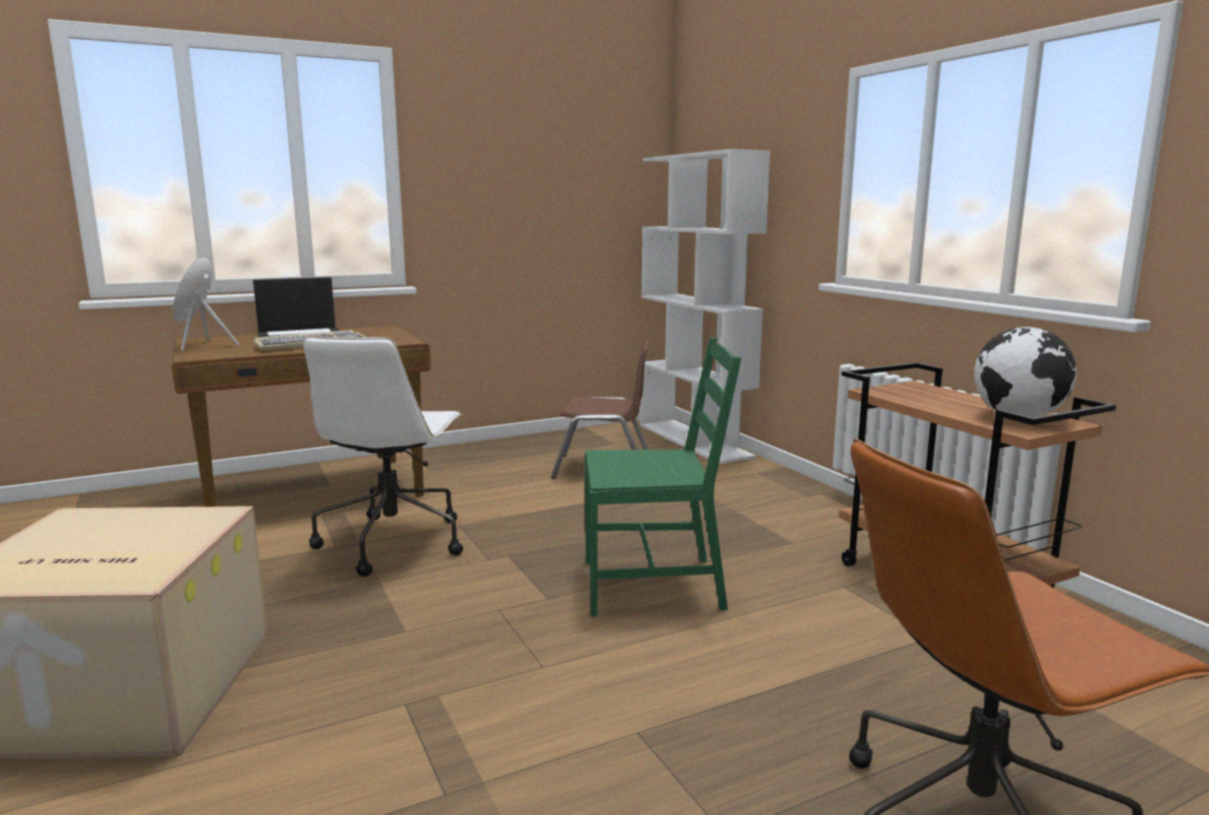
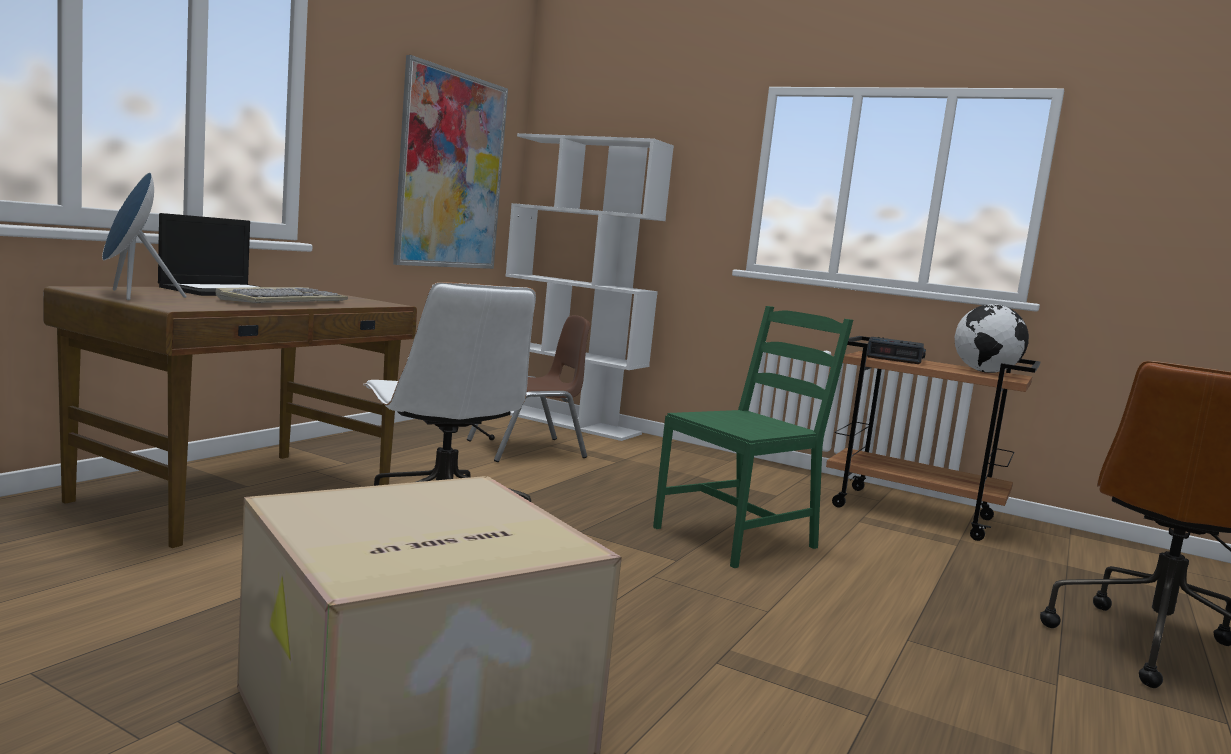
camera: 35 degrees left, 5 degrees down
(575, 204) = (451, 171): none -> picture
(925, 393) = (894, 358): none -> alarm clock

